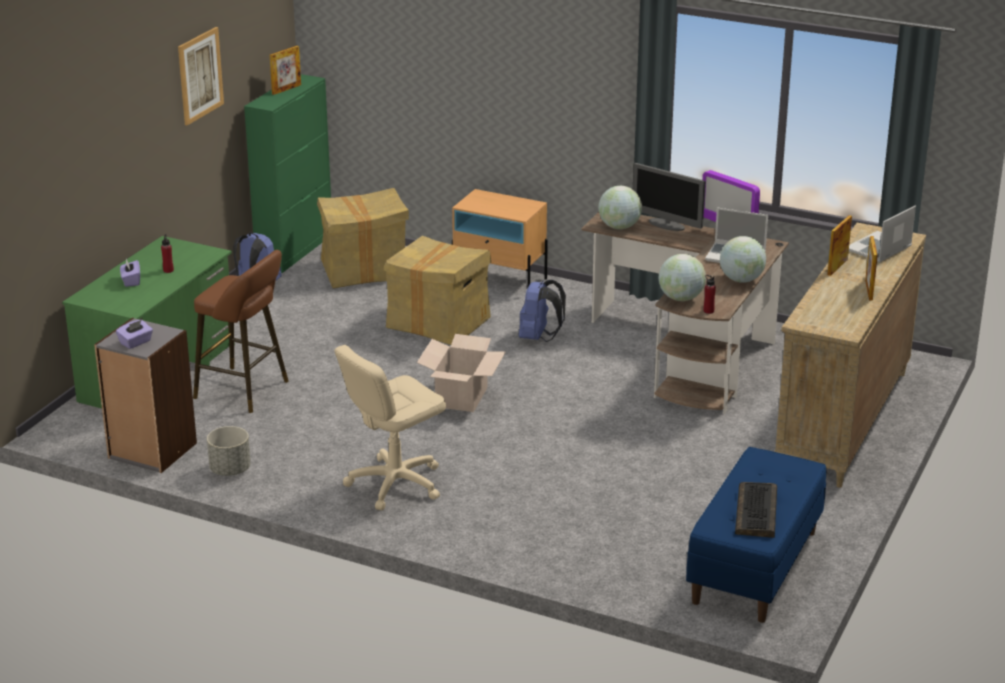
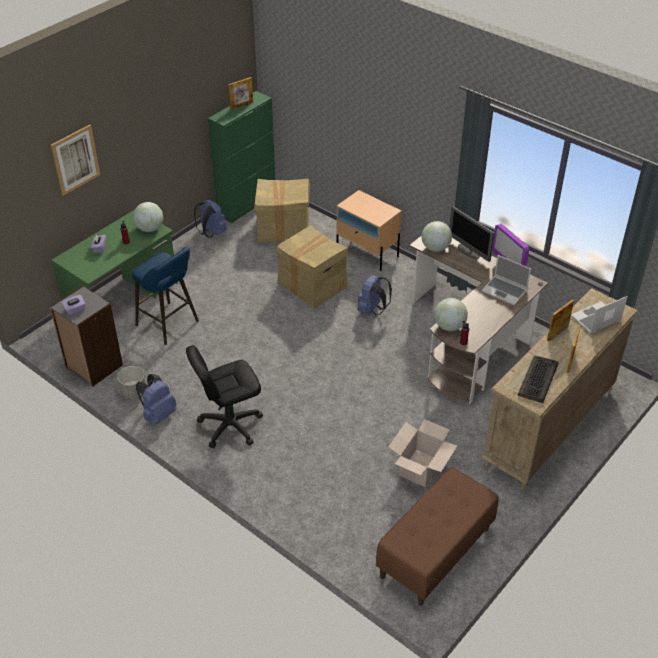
camera: 15 degrees right, 15 degrees up
(200, 75) = (170, 103): picture -> picture (75, 159)
(246, 391) = (170, 324): brown stool -> blue stool
(280, 487) = (158, 414): none -> blue backpack
(395, 483) = (230, 425): beige office chair -> black office chair
(461, 397) = (301, 355): cardboard box -> cardboard box (420, 468)
(741, 280) = (499, 315): globe -> globe (149, 228)
(755, 567) = (435, 553): blue bench -> brown bench
(757, 512) = (431, 532): keyboard -> keyboard (538, 380)

